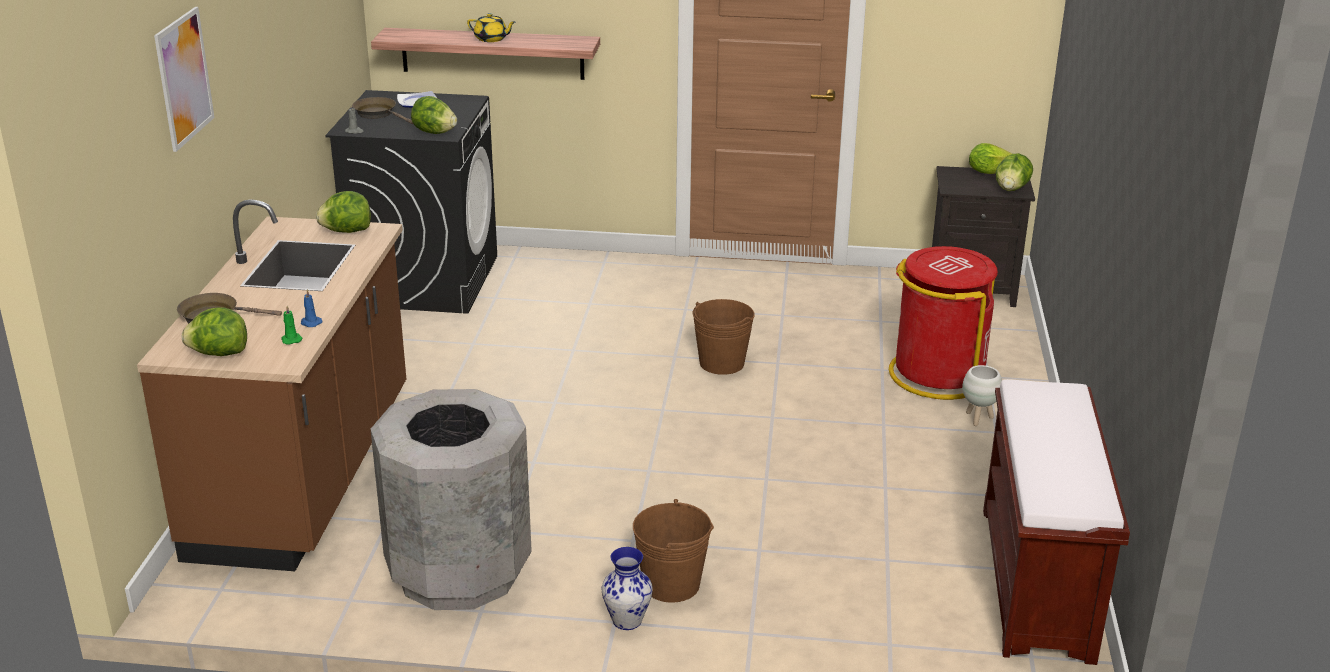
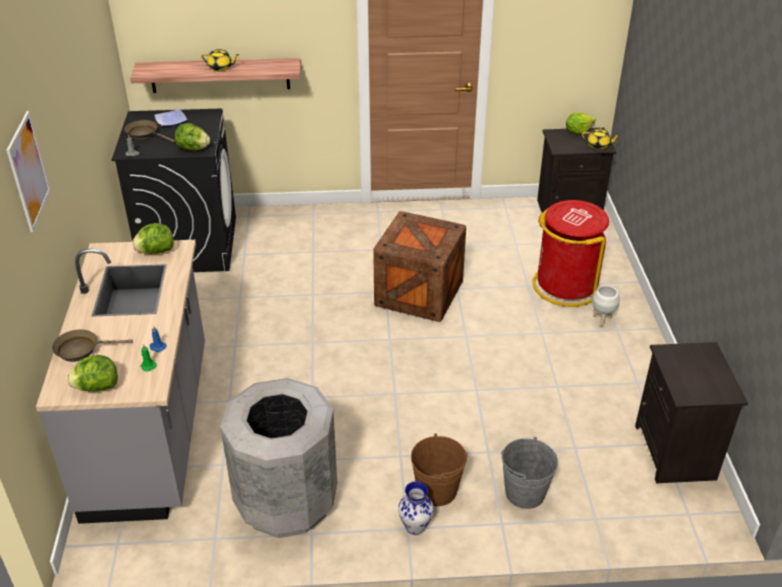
camera: 10 degrees left, 10 degrees up
(306, 474) = (151, 430): brown counter -> grey counter
(721, 363) = (419, 293): brown bucket -> crate
(796, 602) = (525, 492): none -> grey bucket
(1011, 189) = (598, 145): lettuce -> yellow teapot
(1037, 583) = (676, 453): brown bench -> black nightstand

